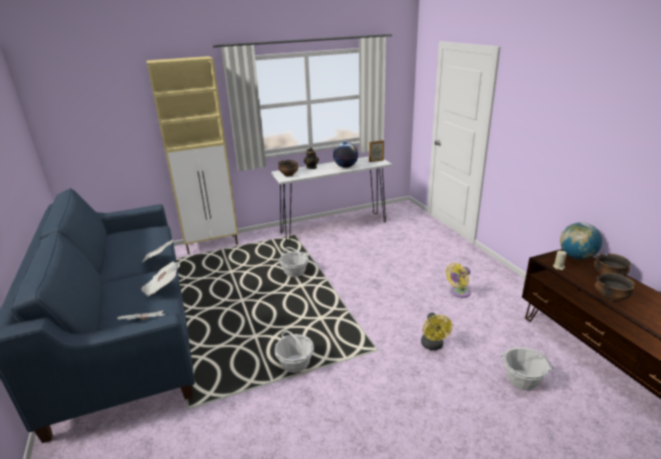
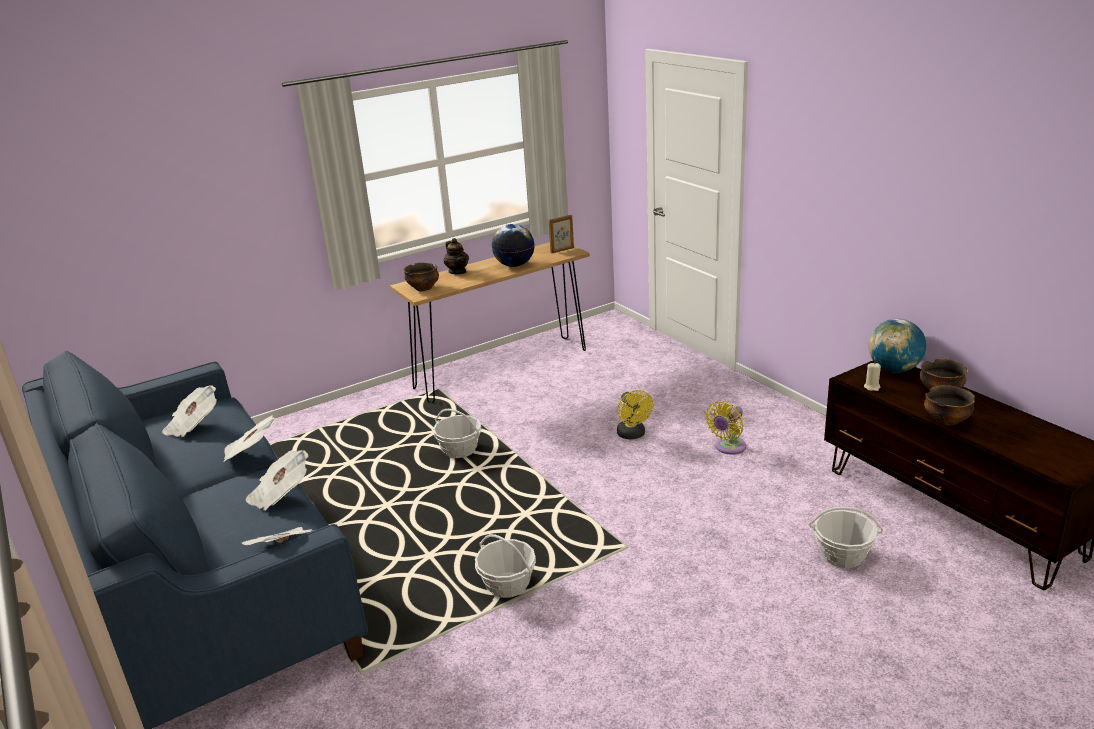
camera: 10 degrees left, 0 degrees up
(136, 239) = (193, 425): none -> newspaper
(212, 244) = (299, 422): beige cabinet -> none
(334, 227) = (501, 369): white console table -> brown console table
(433, 346) = (708, 529): yellow fan -> yellow fan (633, 435)

